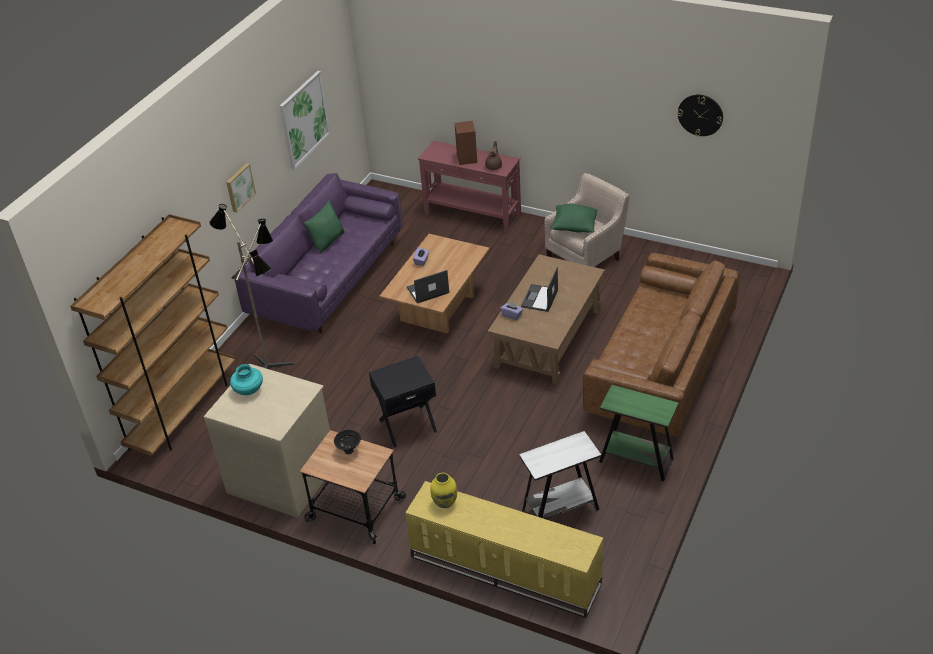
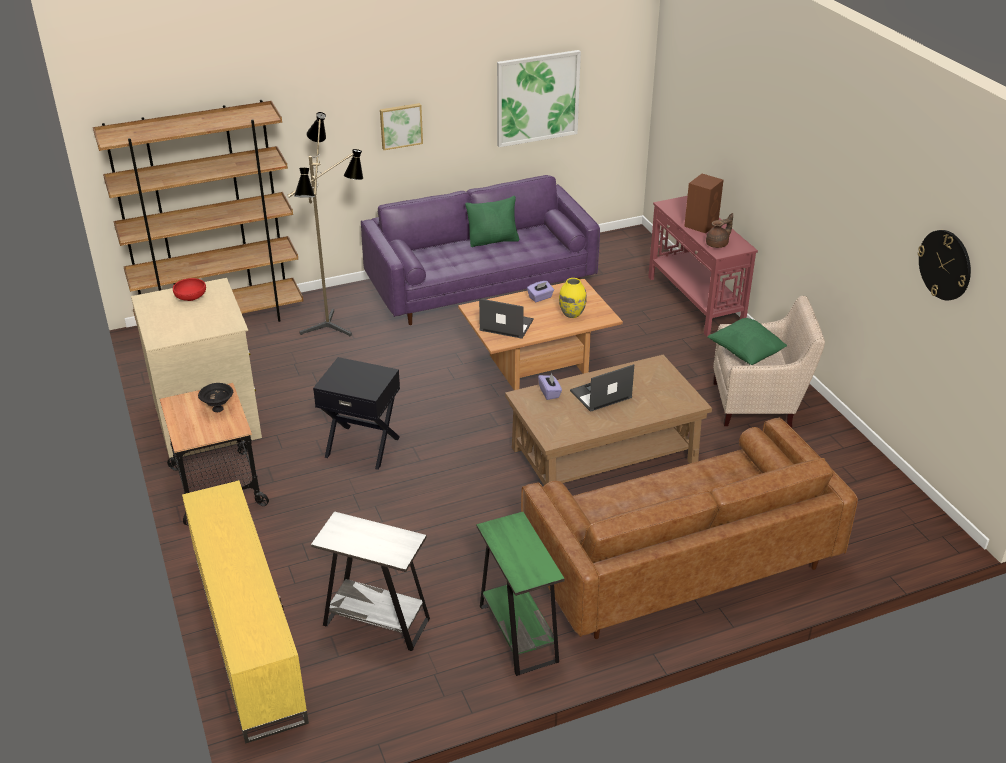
camera: 40 degrees right, 5 degrees down
(248, 390) = (191, 297): turquoise vase -> red bowl
(444, 502) = (223, 510): yellow vase -> yellow vase (571, 314)

